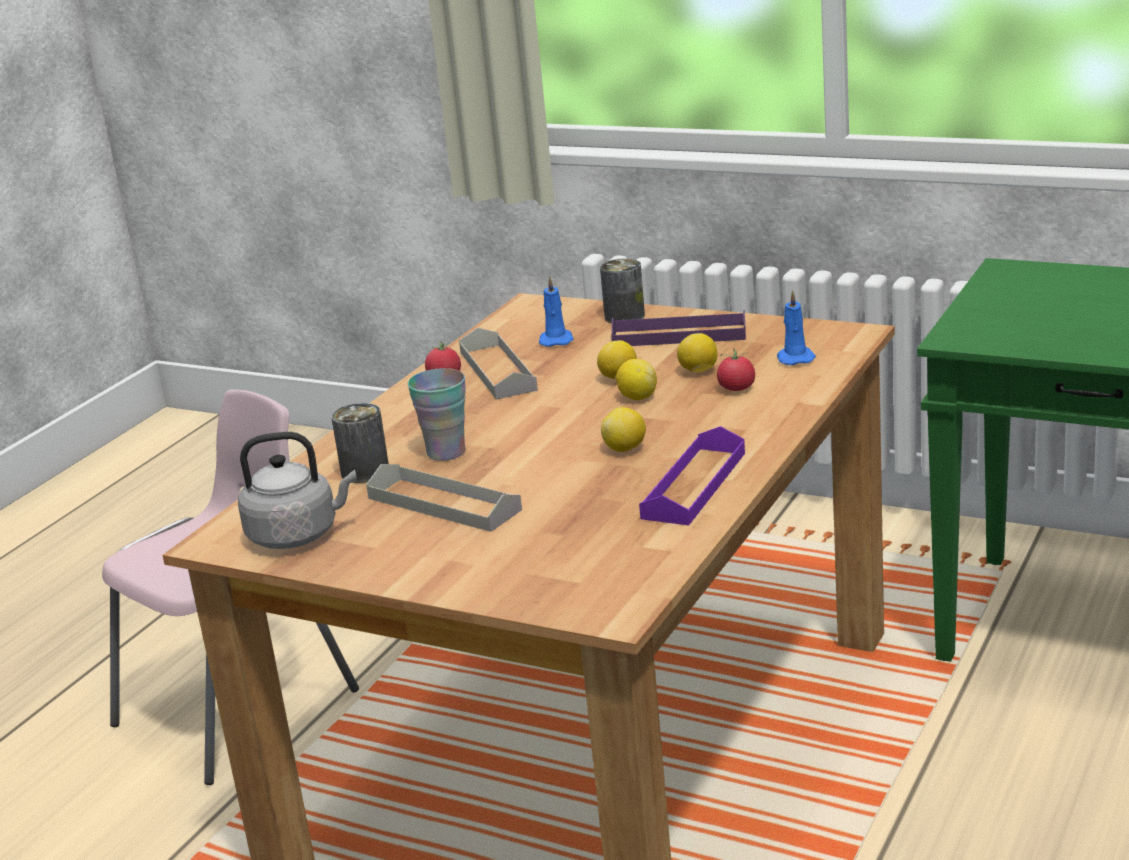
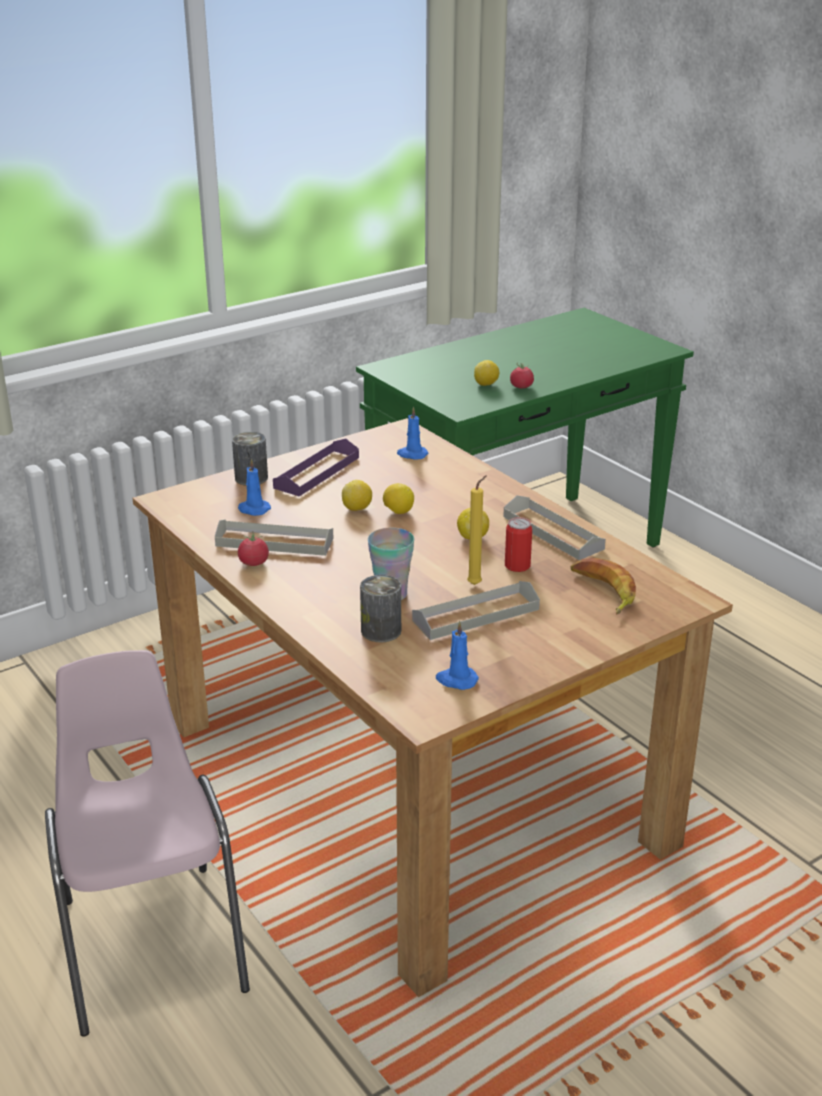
camera: 65 degrees left, 5 degrees up
(298, 535) = (456, 680): grey kettle -> blue candle
(515, 483) = (476, 584): none -> yellow candle
(574, 554) = (602, 591): none -> banana
(583, 491) = (517, 566): none -> can
(694, 485) = (553, 532): purple tray -> grey tray
(698, 371) = (386, 484): lemon -> lemon (486, 385)
(736, 388) = (431, 482): tomato -> tomato (521, 387)

